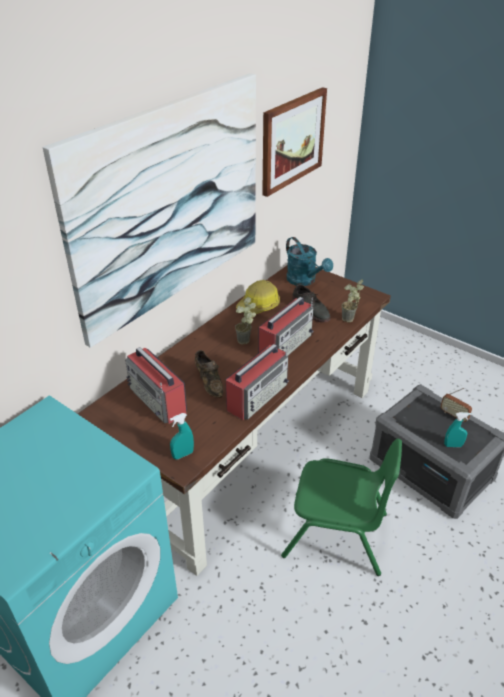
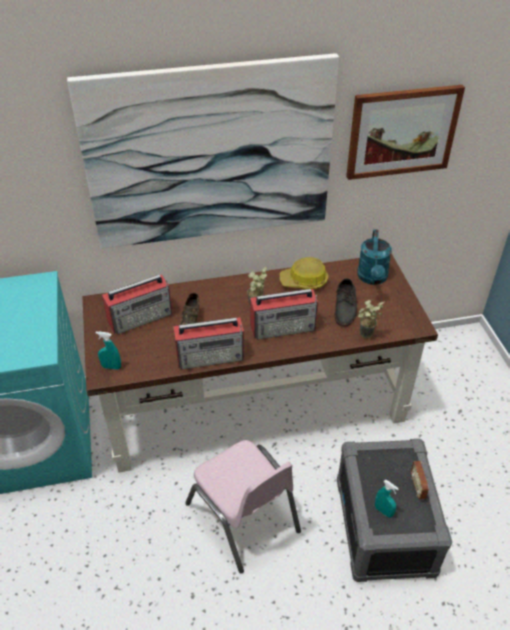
camera: 40 degrees right, 5 degrees up
(158, 401) = (141, 317): radio -> radio turned 120 degrees counterclockwise
(336, 534) = (243, 517): green chair -> pink chair

